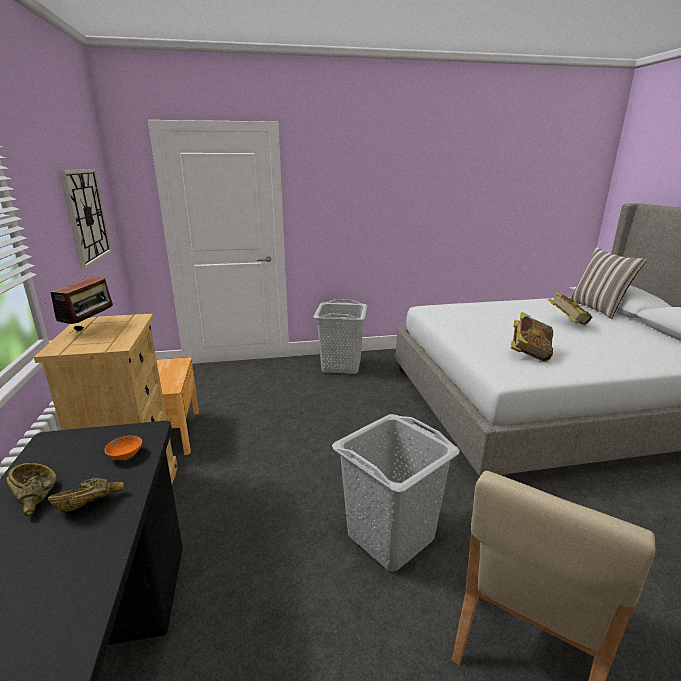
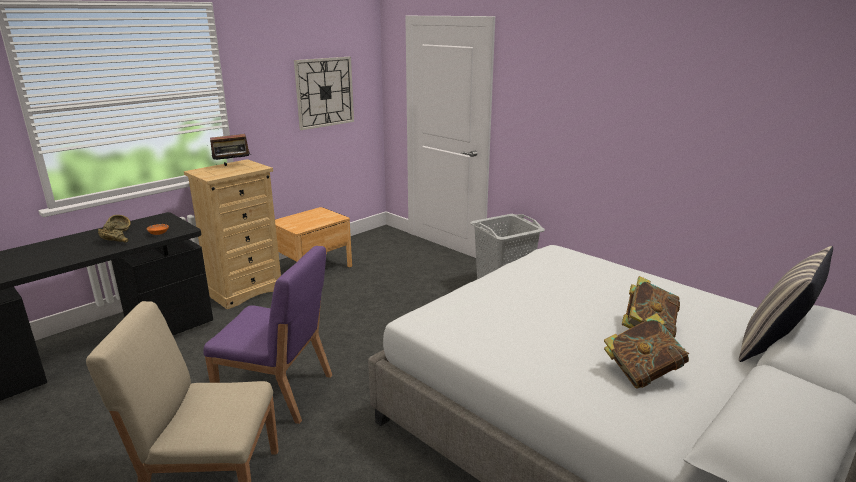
camera: 55 degrees right, 0 degrees up
(391, 536) = (277, 392): grey laundry basket -> purple chair
(529, 353) = (495, 321): book -> book (642, 373)

